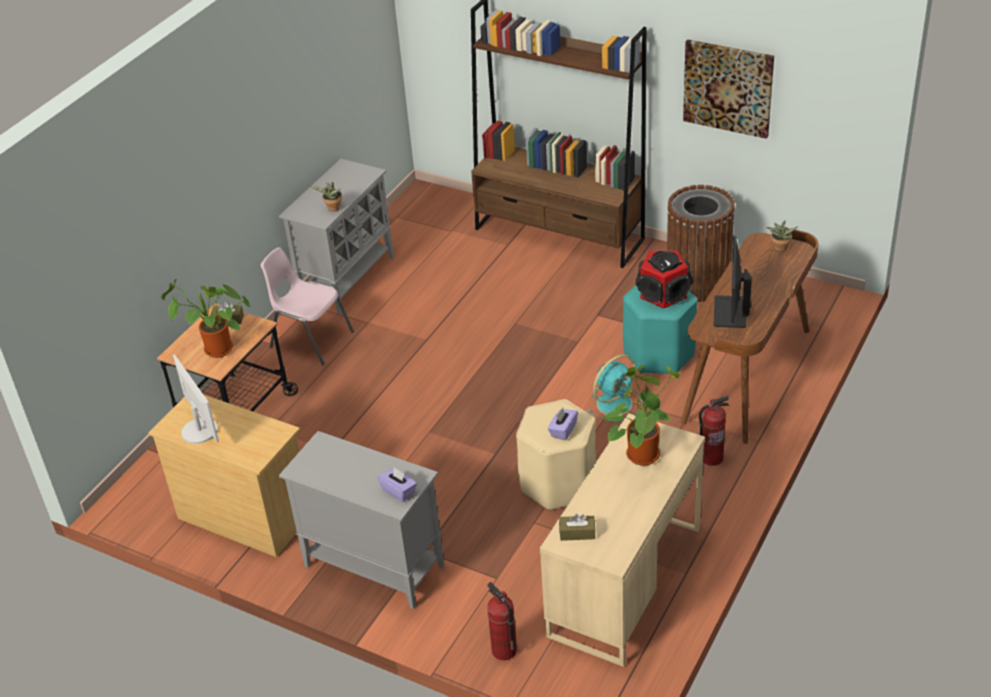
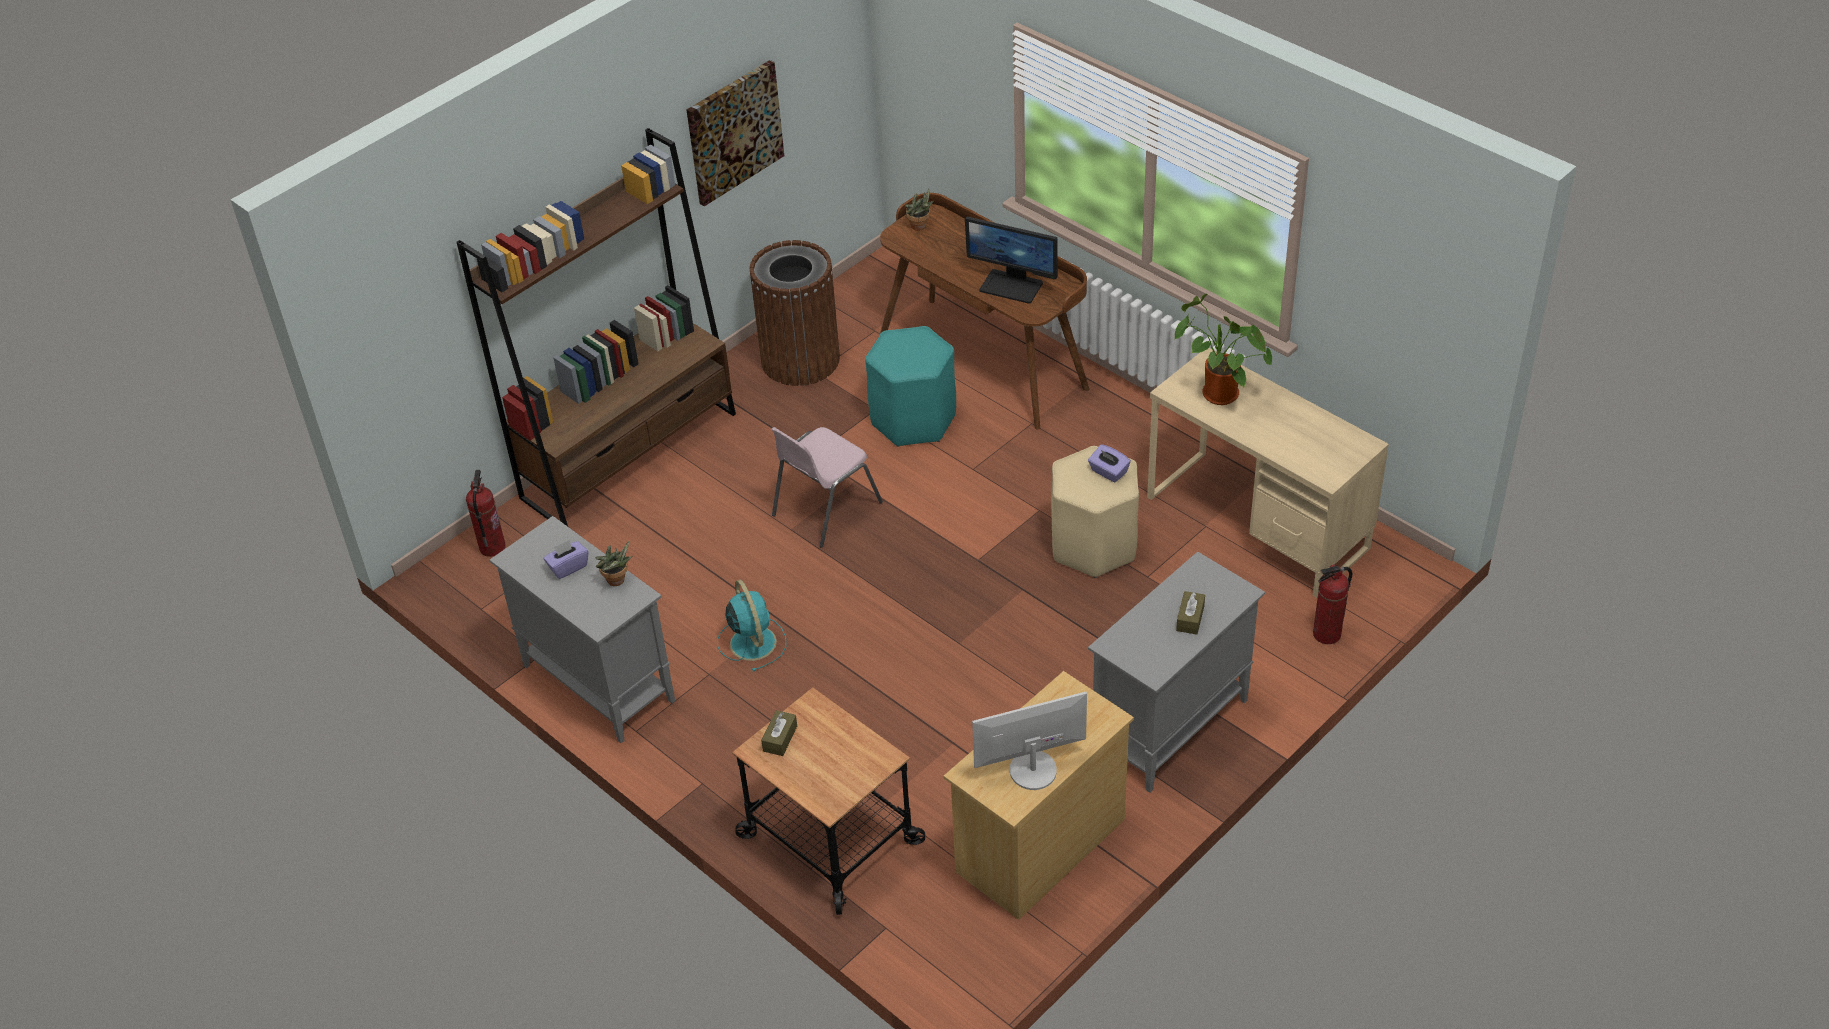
camera: 75 degrees left, 5 degrees up
(215, 351) = (845, 758): potted plant -> none
(310, 339) = (714, 739): pink chair -> pink chair (824, 509)
(399, 491) = (1219, 587): purple tissue box -> purple tissue box (568, 567)
(577, 533) = (1319, 463): brown tissue box -> brown tissue box (1190, 618)
(615, 403) = (981, 472): turquoise fan -> turquoise fan (752, 641)
(663, 294) = (906, 347): speaker -> none
(711, 458) = (1101, 418): fire extinguisher -> fire extinguisher (492, 547)

